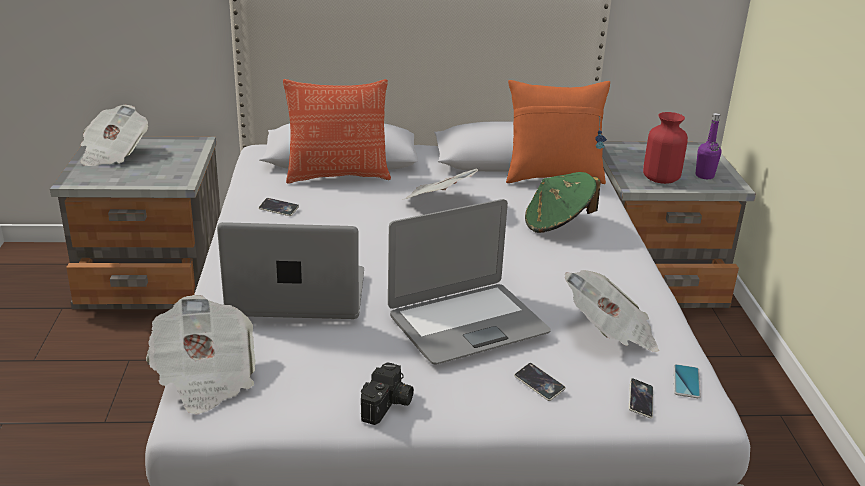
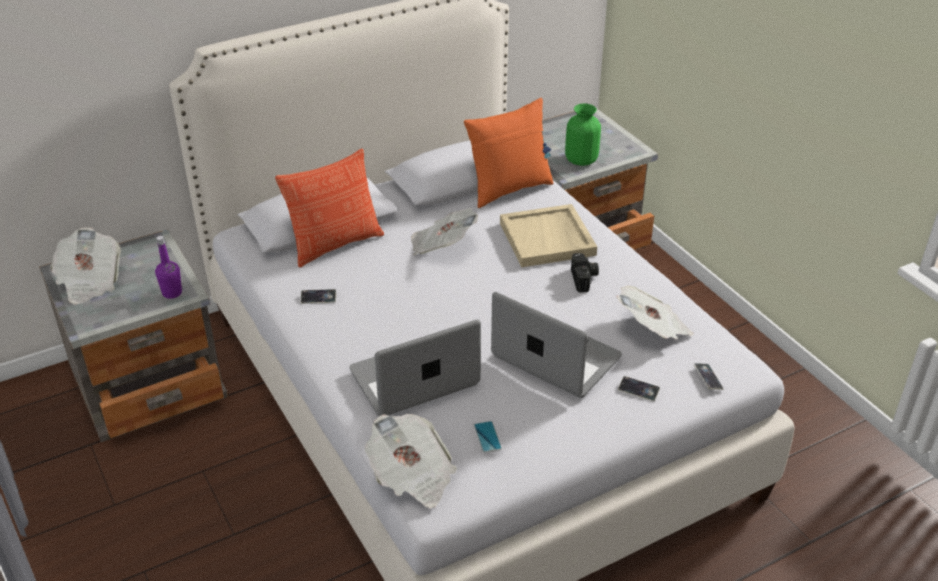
camera: 25 degrees left, 10 degrees up
(388, 406) = (556, 447): camera -> camera (585, 279)
(467, 323) = (555, 358): laptop -> laptop turned 90 degrees counterclockwise
(558, 224) = (548, 239): green hat -> beige tray
(660, 178) = (581, 160): red vase -> green vase
(686, 382) = (725, 352): phone -> phone (487, 437)
(704, 176) = (611, 146): purple bottle -> purple bottle (172, 293)

